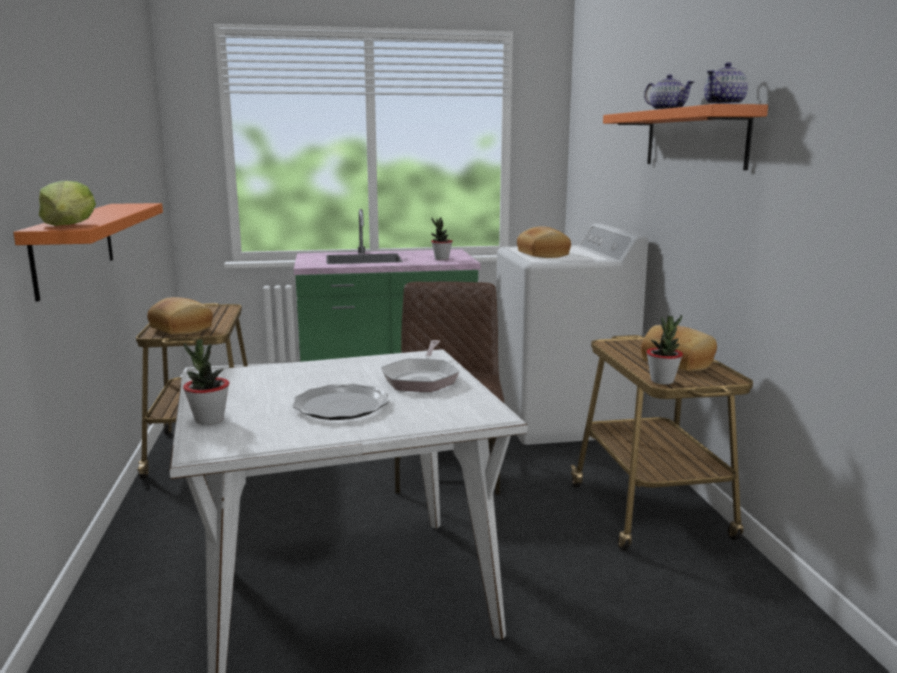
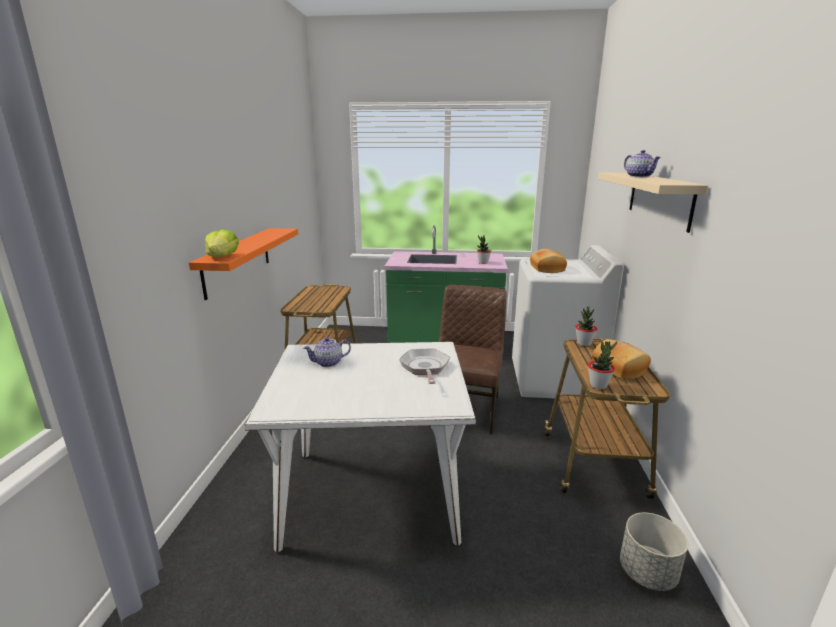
camera: 15 degrees right, 5 degrees up
(182, 328) = (308, 304): bread -> none
(209, 420) = (283, 387): potted plant -> potted plant (584, 343)
(341, 406) = (363, 386): plate -> none
(421, 379) = (425, 368): frying pan -> frying pan turned 150 degrees clockwise
(694, 139) = (659, 198): orange shelf -> beige shelf
(725, 104) = (673, 183): teapot -> teapot (329, 363)
(764, 624) = (648, 573): none -> grey planter

